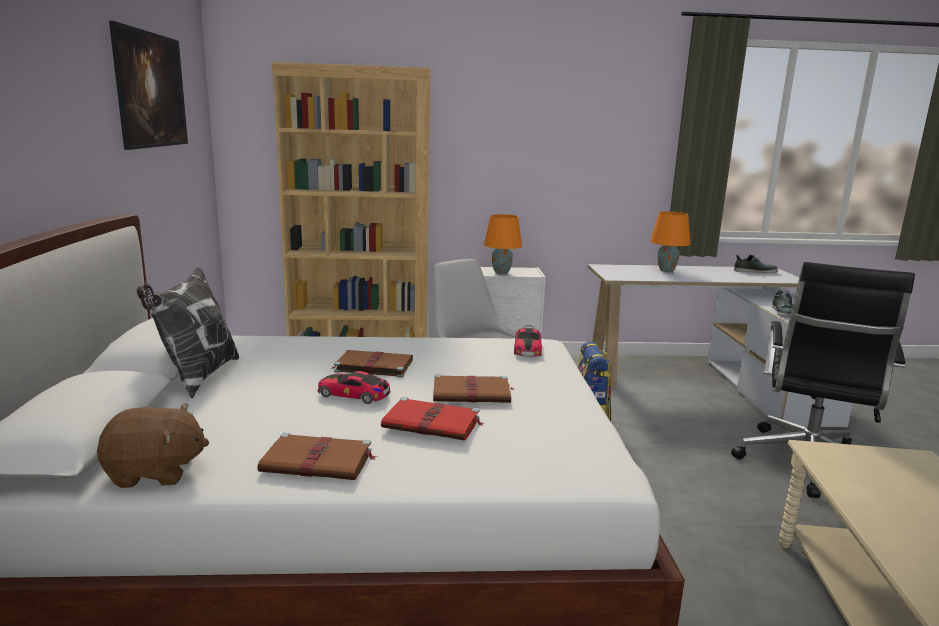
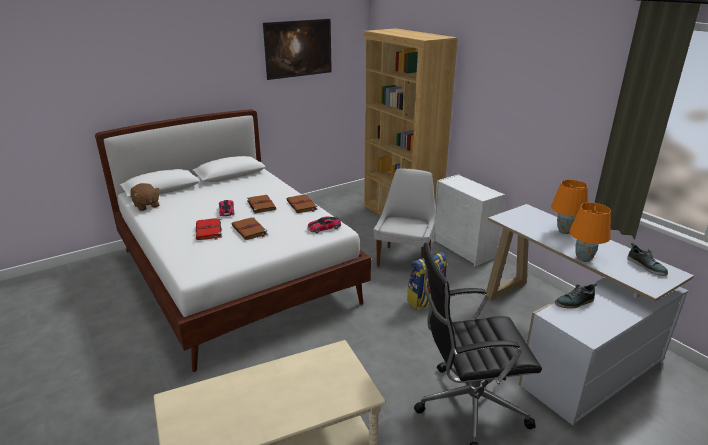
camera: 60 degrees right, 10 degrees up
(198, 377) = (219, 184): pillow -> none
(319, 461) = (167, 223): brown book -> brown book (302, 205)
(501, 273) = (466, 188): orange table lamp -> orange table lamp (583, 259)

